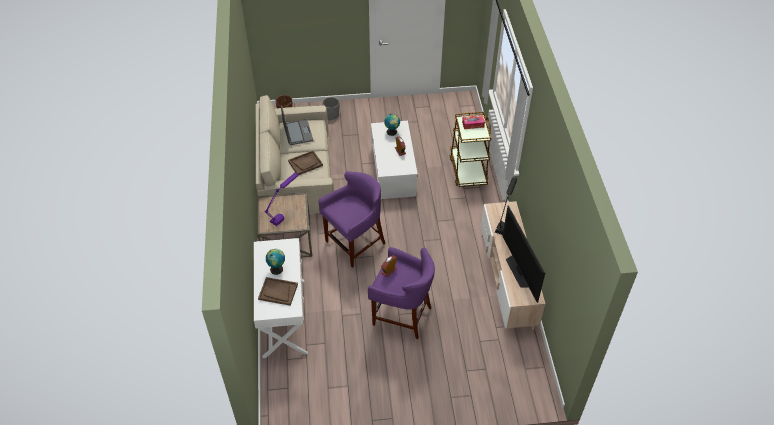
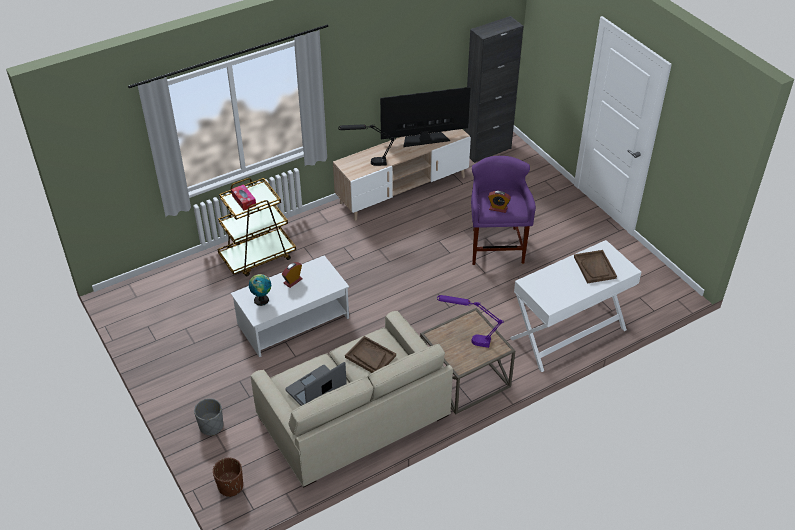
camera: 115 degrees left, 5 degrees down
(277, 268) = (568, 280): globe -> none
(355, 244) = (430, 314): purple stool -> none
(520, 271) = (424, 139): television -> television turned 150 degrees counterclockwise
(538, 369) = (487, 150): none -> black cabinet

